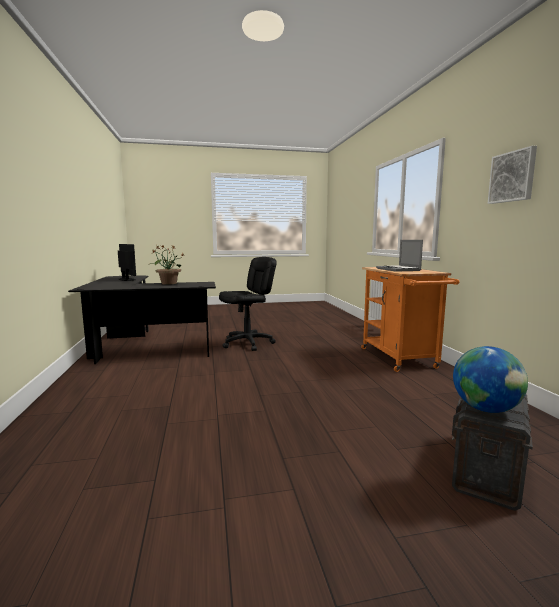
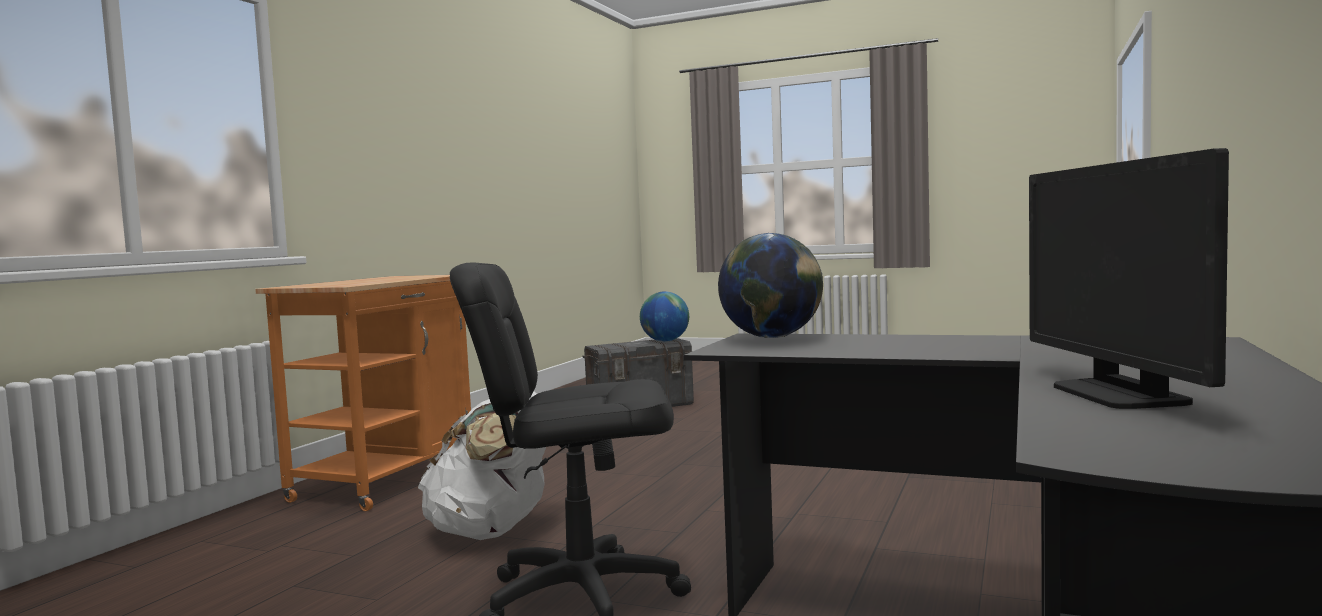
camera: 145 degrees left, 5 degrees down
(168, 283) = (874, 351): potted plant -> none
(199, 285) = (772, 338): none -> globe
(305, 351) = (494, 531): none -> white backpack
(398, 269) = (379, 280): laptop -> none
(512, 177) = (405, 130): picture -> none

